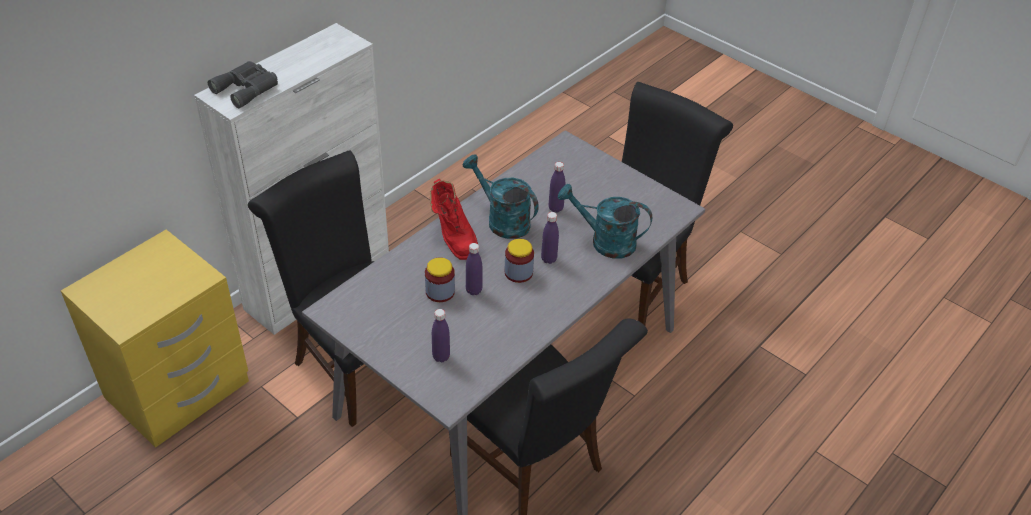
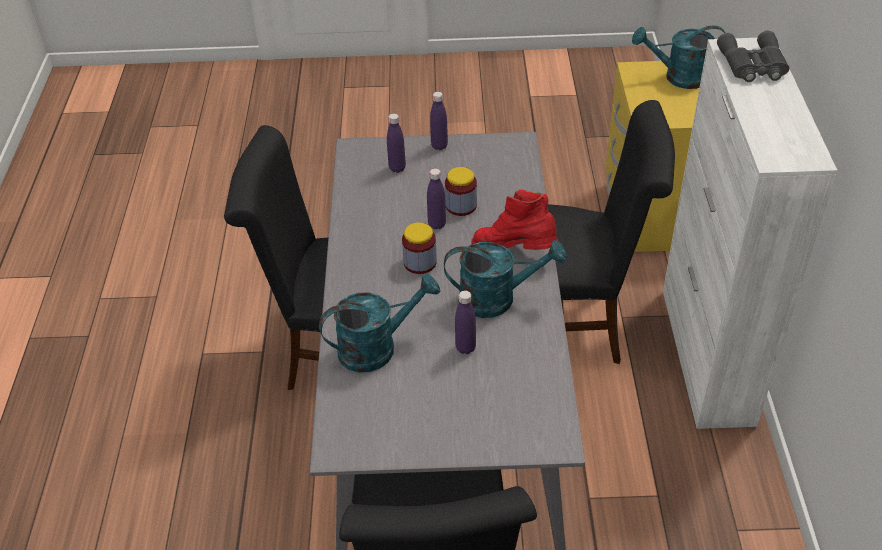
camera: 140 degrees right, 0 degrees up
(115, 292) = (678, 78): none -> turquoise watering can
(549, 259) = (409, 292): purple bottle -> purple bottle (439, 146)

